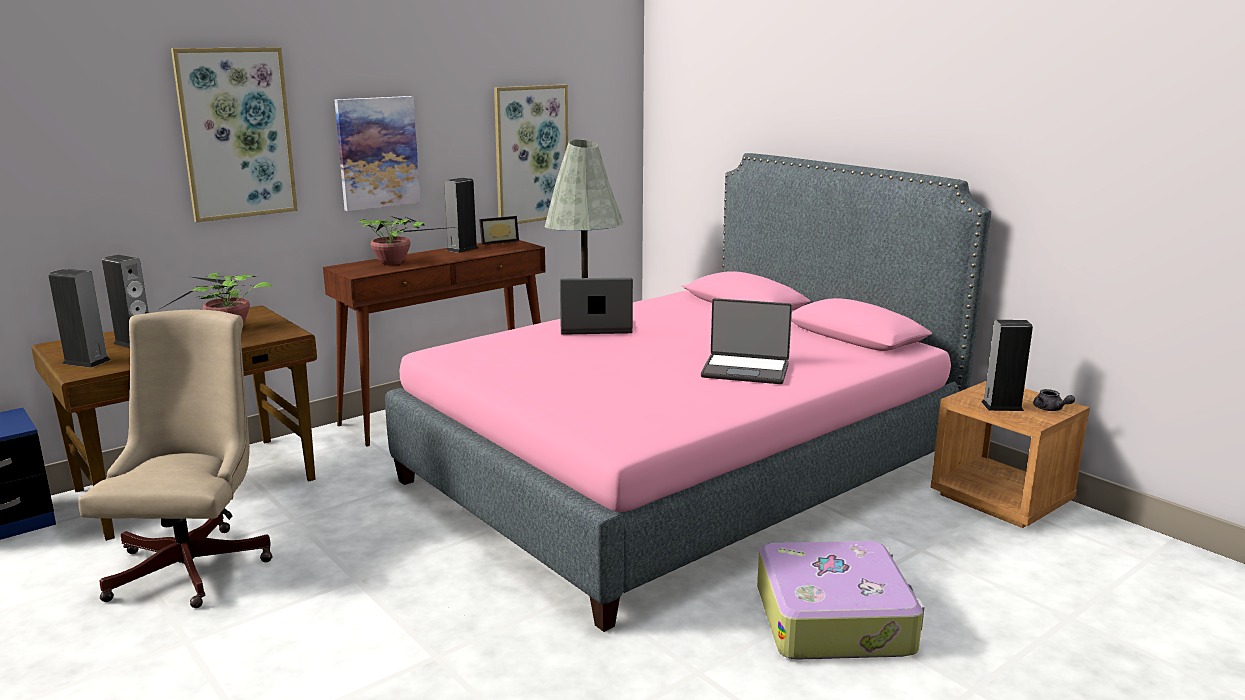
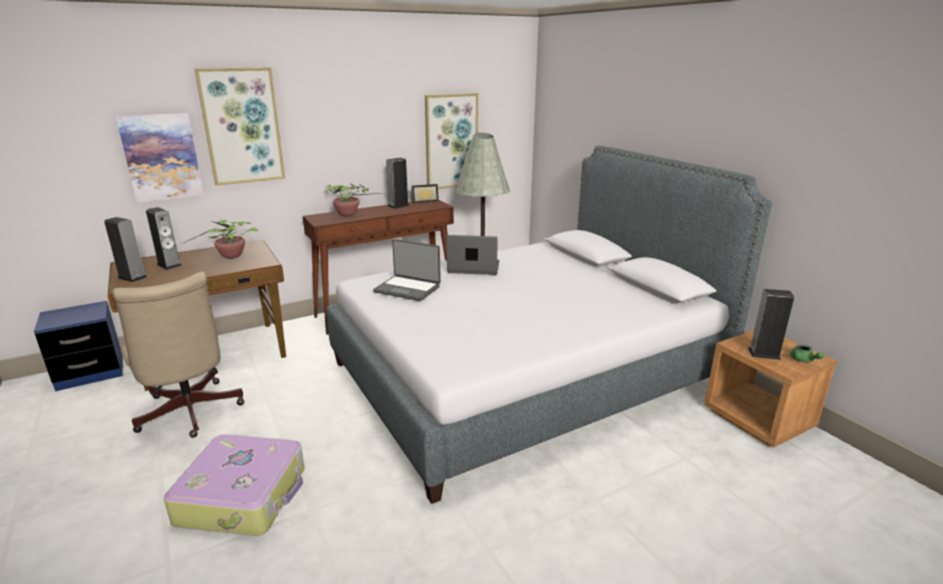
camera: 10 degrees right, 5 degrees up
(195, 563) = (189, 414): beige office chair -> beige office chair turned 135 degrees clockwise
(377, 152) = (341, 139): picture -> picture (161, 157)
(682, 472) = (526, 373): pink bed -> grey bed
(745, 370) = (566, 313): laptop -> laptop (408, 289)
(835, 619) = (604, 514): suitcase -> suitcase (244, 495)
(1050, 409) = (803, 360): grey teapot -> green teapot

